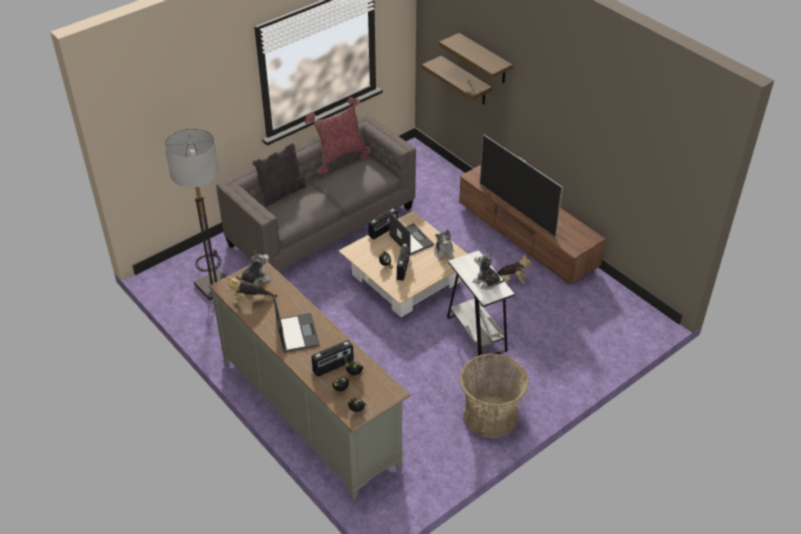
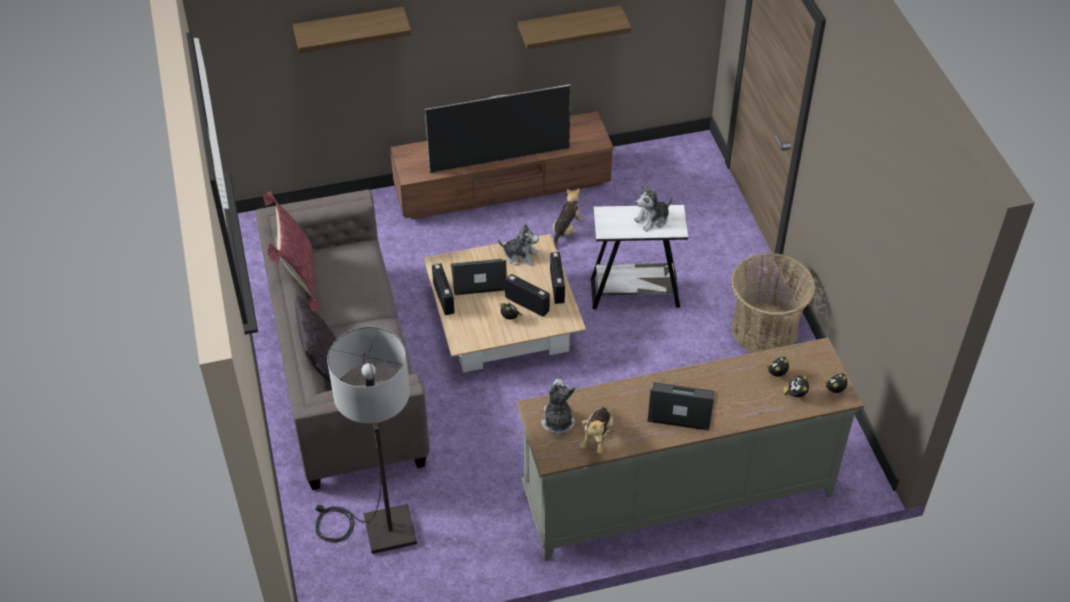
camera: 65 degrees left, 5 degrees up
(333, 366) = (755, 390): radio -> radio (557, 287)
(465, 81) = (319, 79): shelf -> shelf (569, 27)

